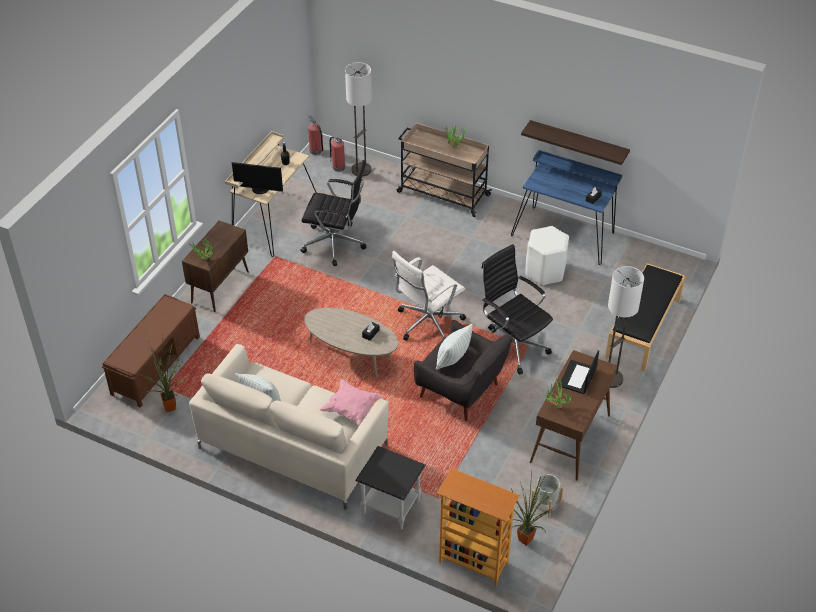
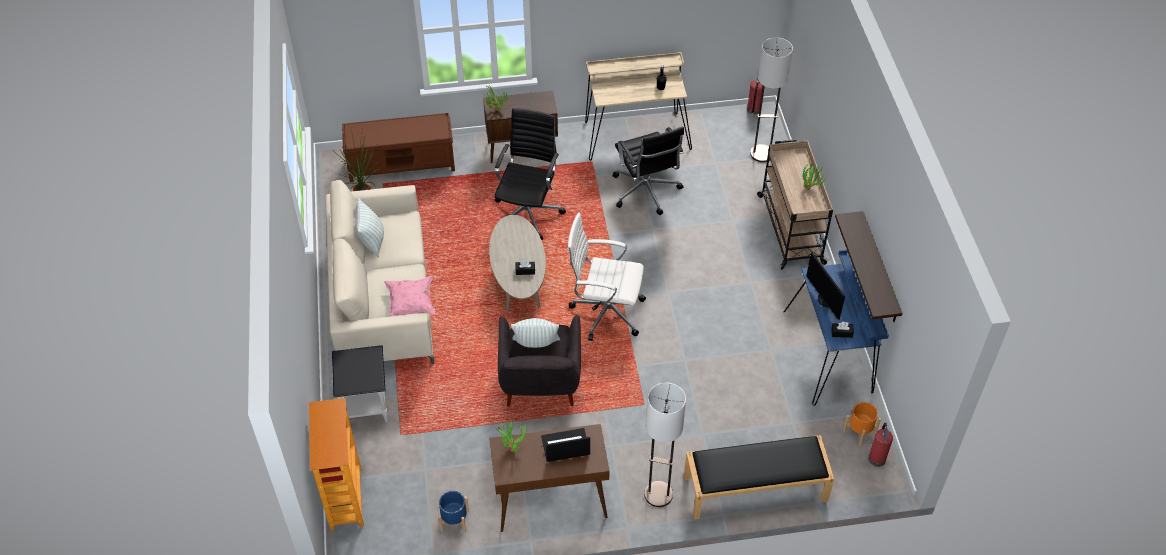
camera: 55 degrees right, 5 degrees up
(260, 190) = (609, 92): monitor -> monitor (826, 300)
(338, 167) = (748, 136): fire extinguisher -> fire extinguisher (877, 458)
(512, 345) = (634, 391): black office chair -> black office chair (528, 212)
(527, 542) = (397, 529): potted plant -> none
(545, 271) = (759, 364): white stool -> none
(546, 503) = (454, 520): grey planter -> blue planter
(638, 255) = (859, 431): none -> orange planter

